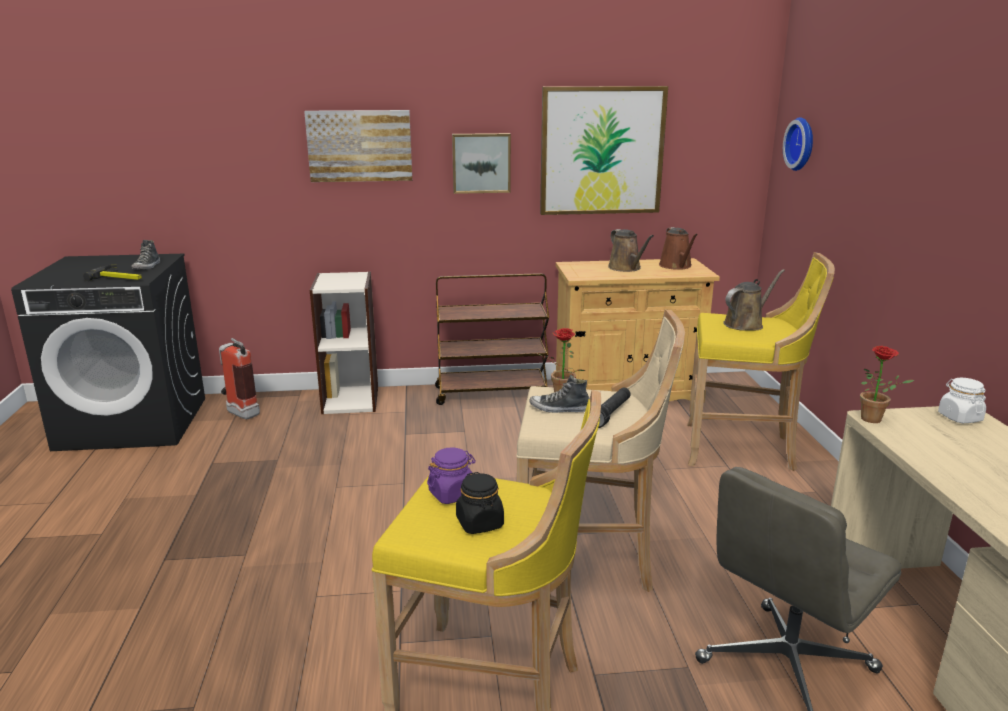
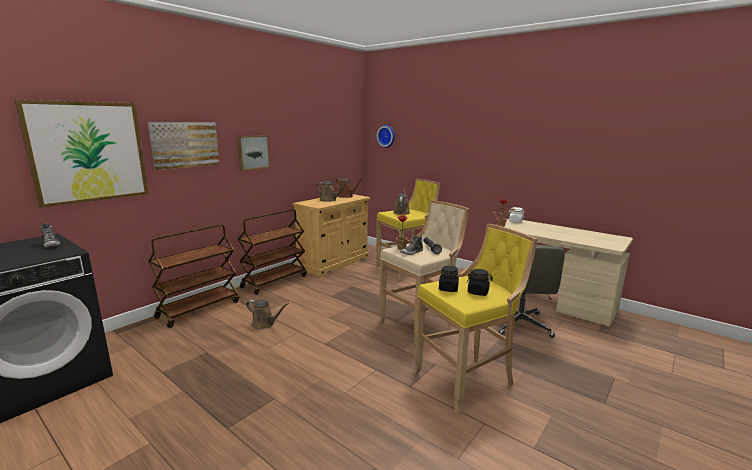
camera: 45 degrees left, 5 degrees down
(119, 278) = (48, 254): hammer -> none
(239, 412) = (129, 341): fire extinguisher -> none
(351, 399) = (199, 309): bookcase -> brown cart
(383, 452) = (265, 324): none -> brown watering can
(452, 494) = (448, 289): purple jar -> black jar
(602, 151) = (305, 143): picture -> picture (88, 152)

